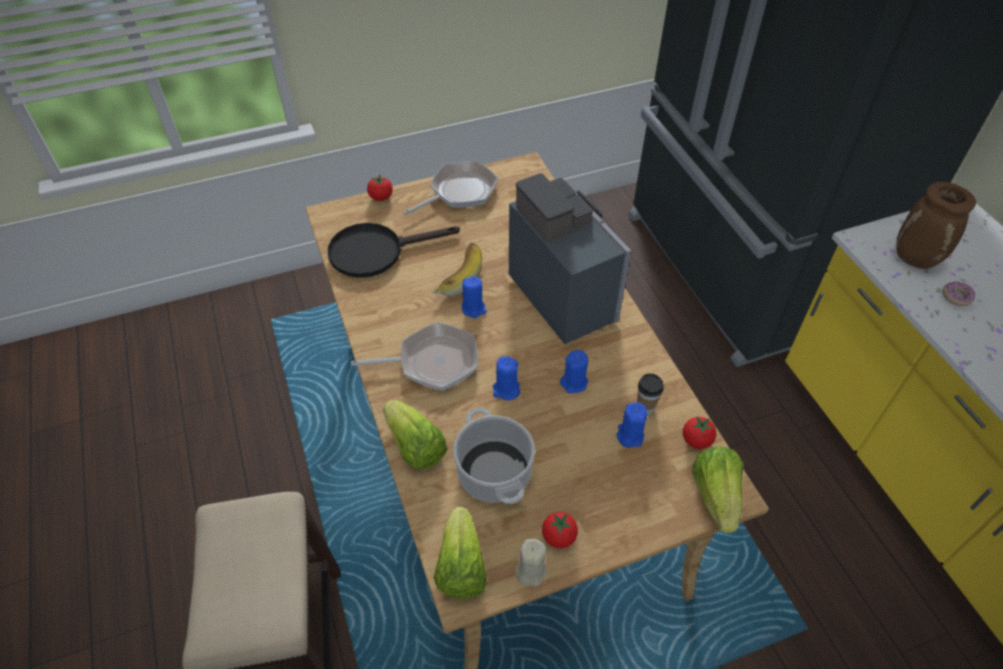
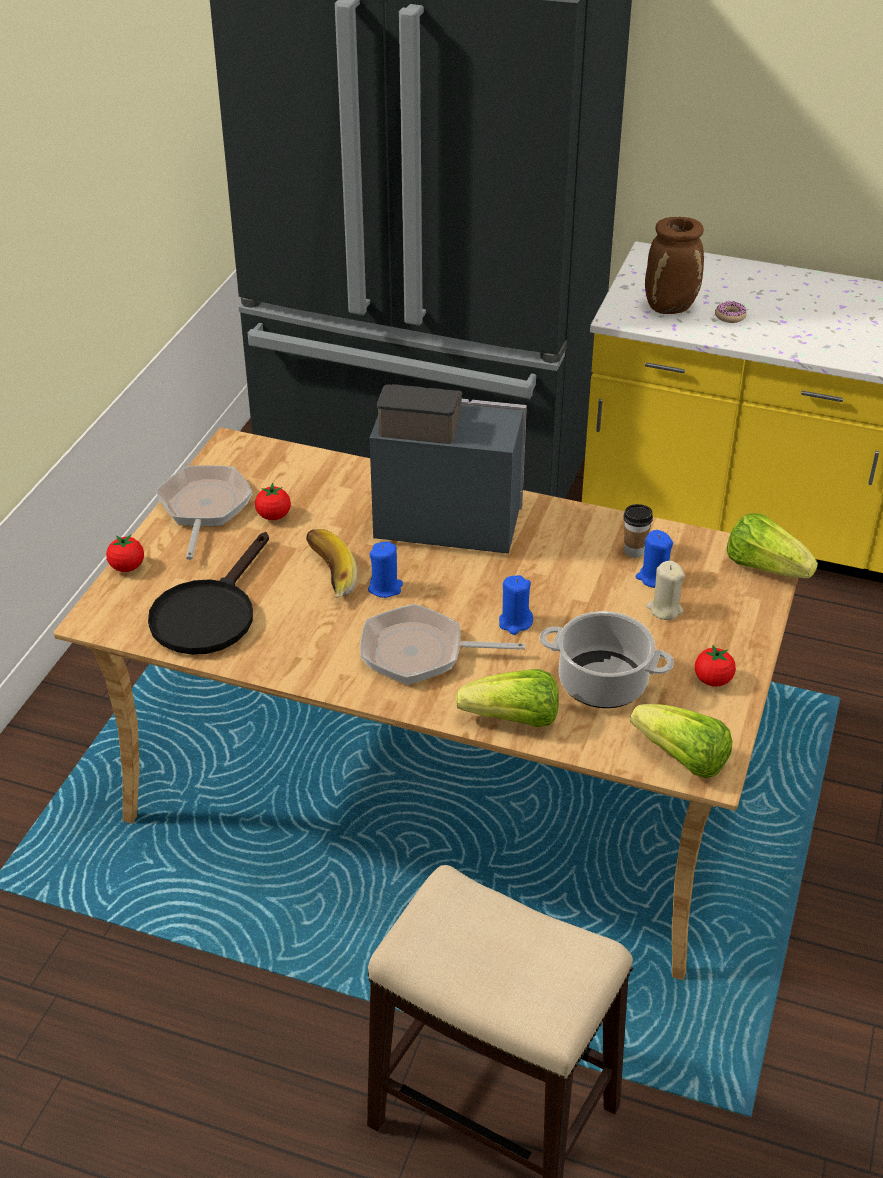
camera: 50 degrees left, 10 degrees down
(432, 362) = (420, 653): frying pan -> frying pan turned 120 degrees counterclockwise
(530, 570) = (729, 716): beige candle -> beige candle (664, 609)
(574, 383) = (557, 576): blue candle -> none
(696, 440) = (700, 544): tomato -> tomato (273, 516)

